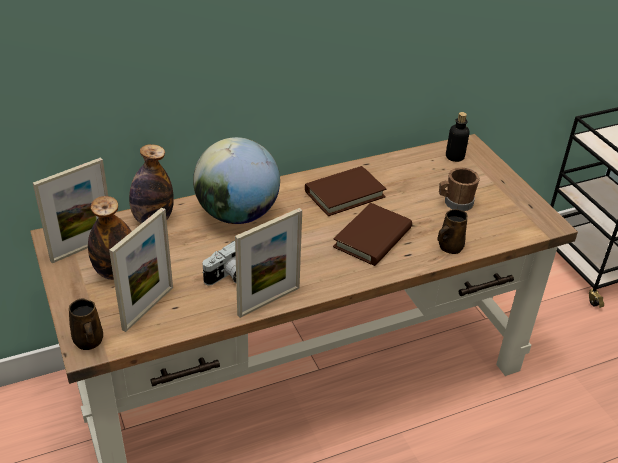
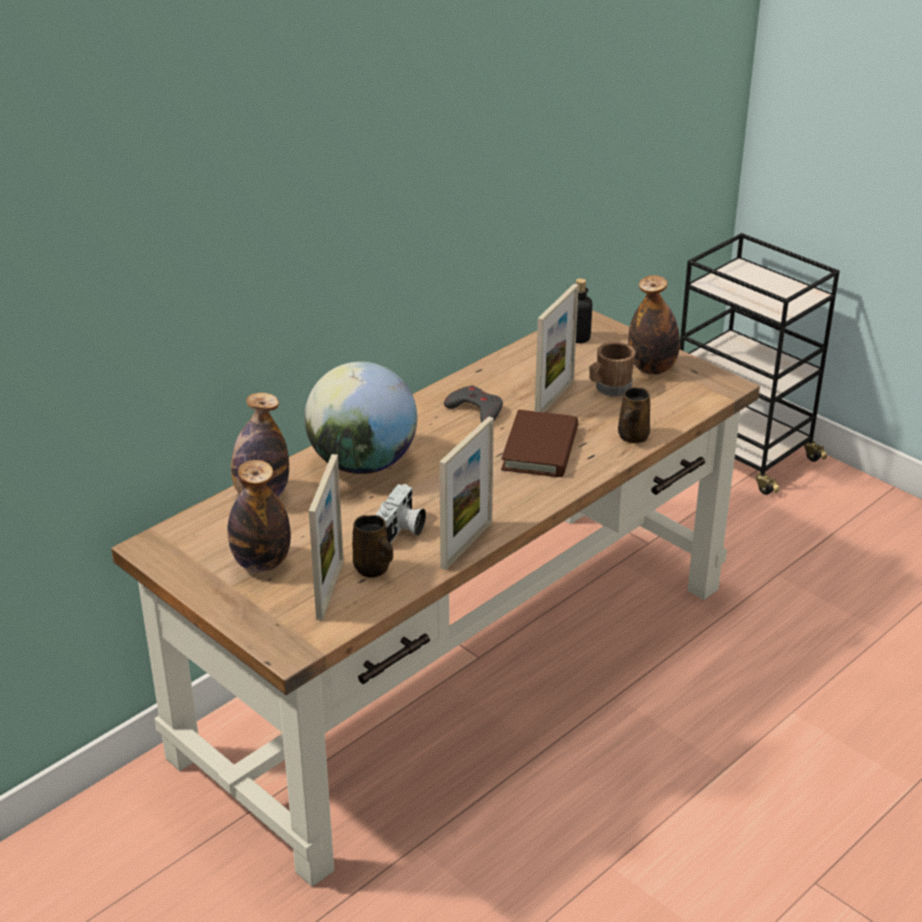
camera: 20 degrees left, 5 degrees down
(83, 248) = (197, 549): picture frame -> picture frame (554, 398)
(89, 342) = (286, 642): brown mug -> brown mug (373, 569)
(344, 194) = (476, 410): brown book -> grey game controller
(498, 195) = (652, 368): none -> bottle

